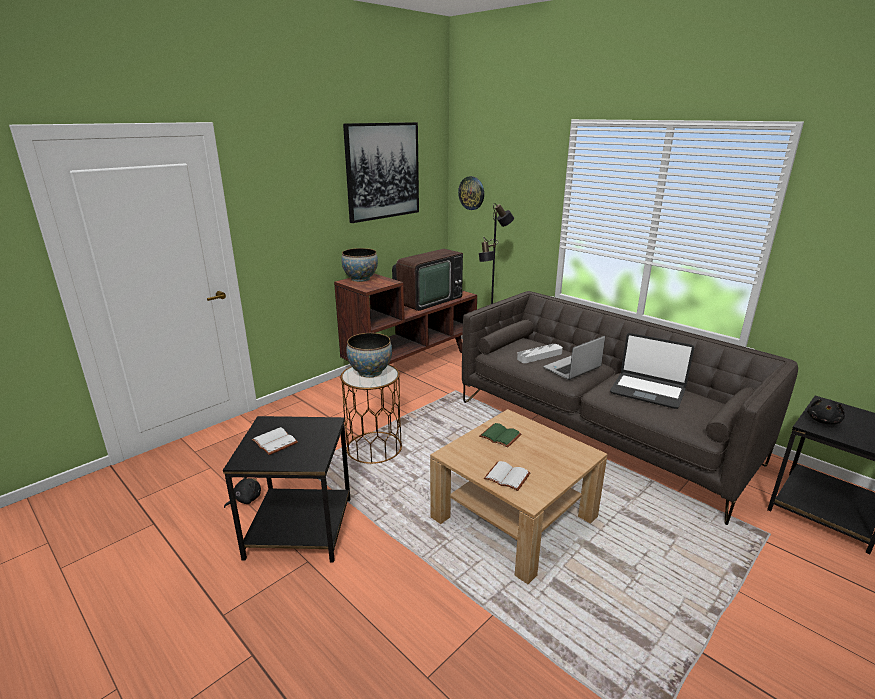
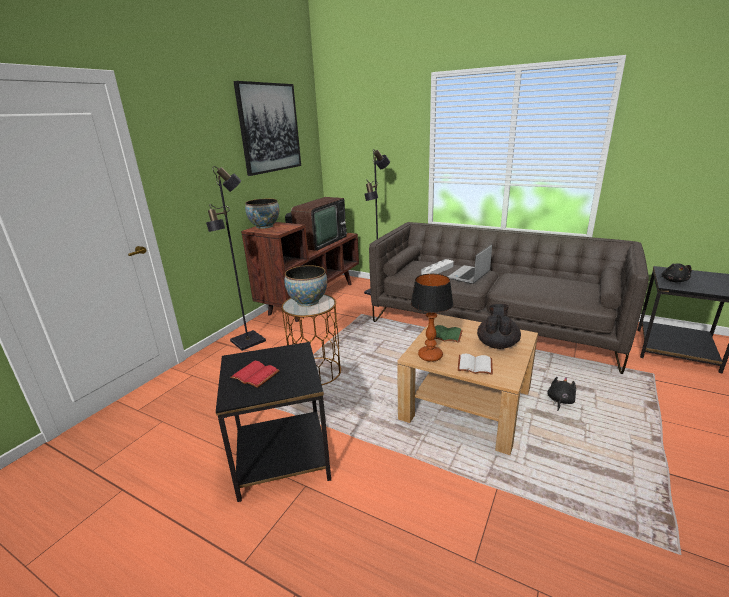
camera: 15 degrees left, 0 degrees up
(246, 499) = (214, 443): black plush toy -> black plush toy (560, 401)
(276, 442) = (256, 375): white book -> red book
(323, 400) = (247, 341): none -> black floor lamp
(466, 456) = (429, 356): none -> table lamp
(471, 193) = (343, 146): wall clock -> none
(549, 458) = (497, 344): none -> black teapot
(647, 391) = (536, 282): laptop -> none

